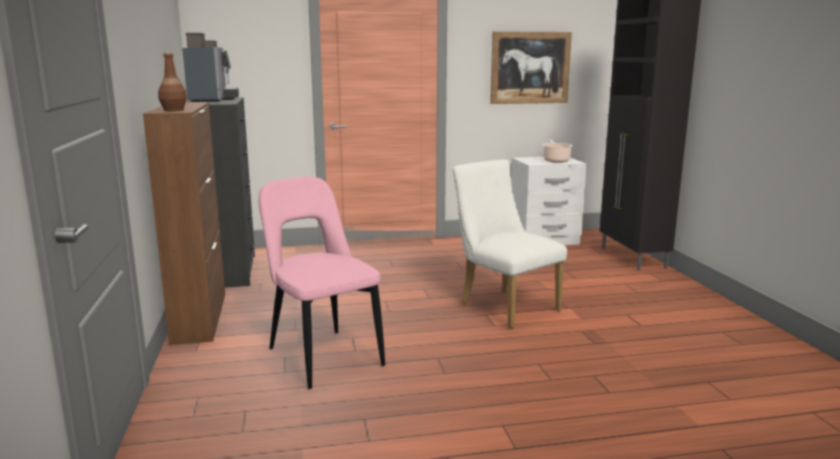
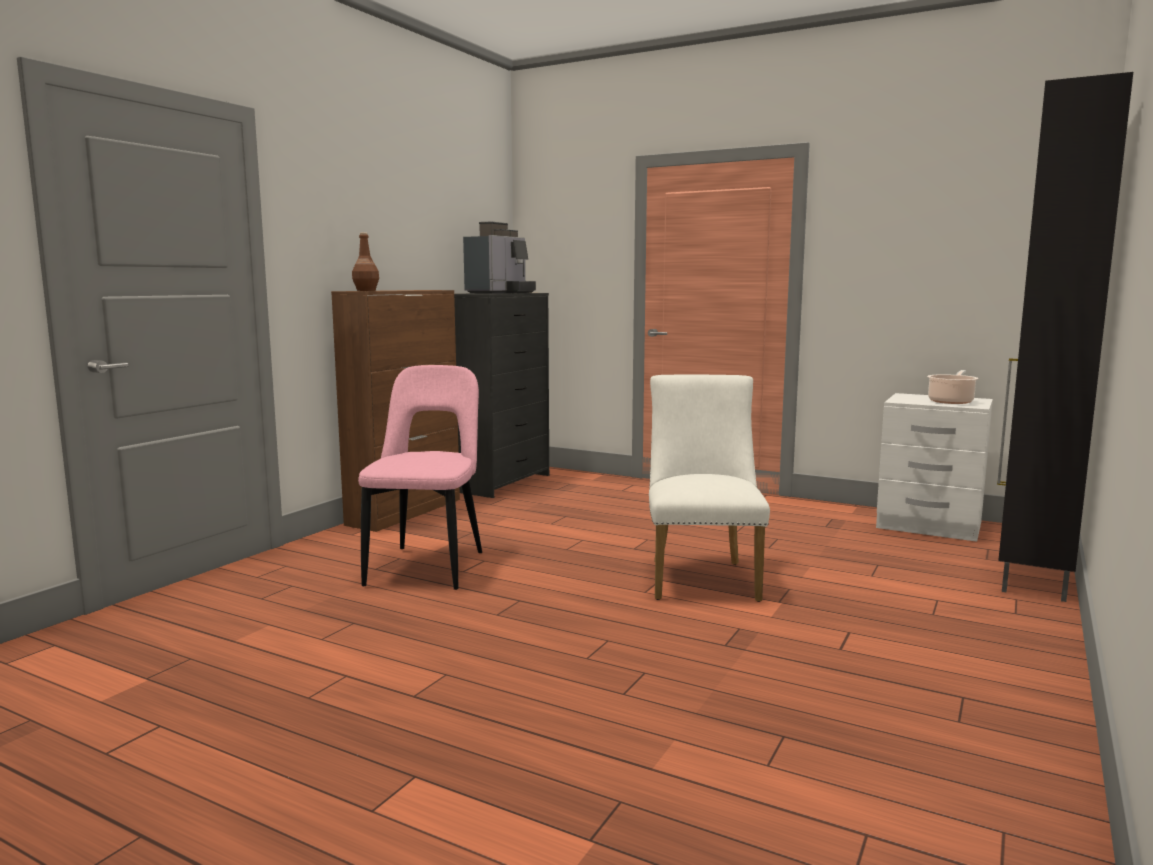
camera: 40 degrees right, 5 degrees down
(530, 68) = (935, 259): picture -> none

